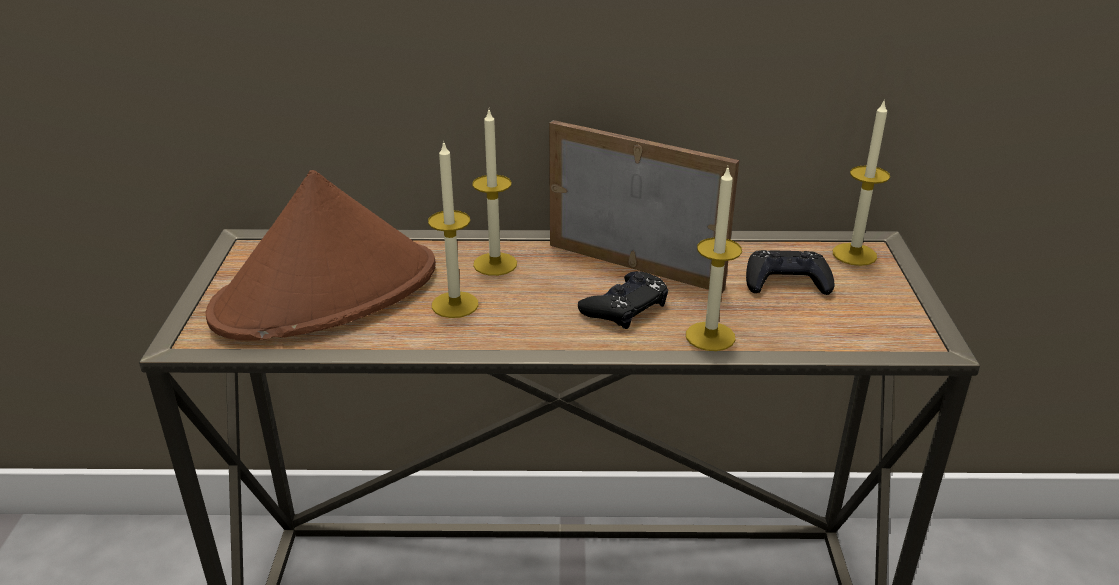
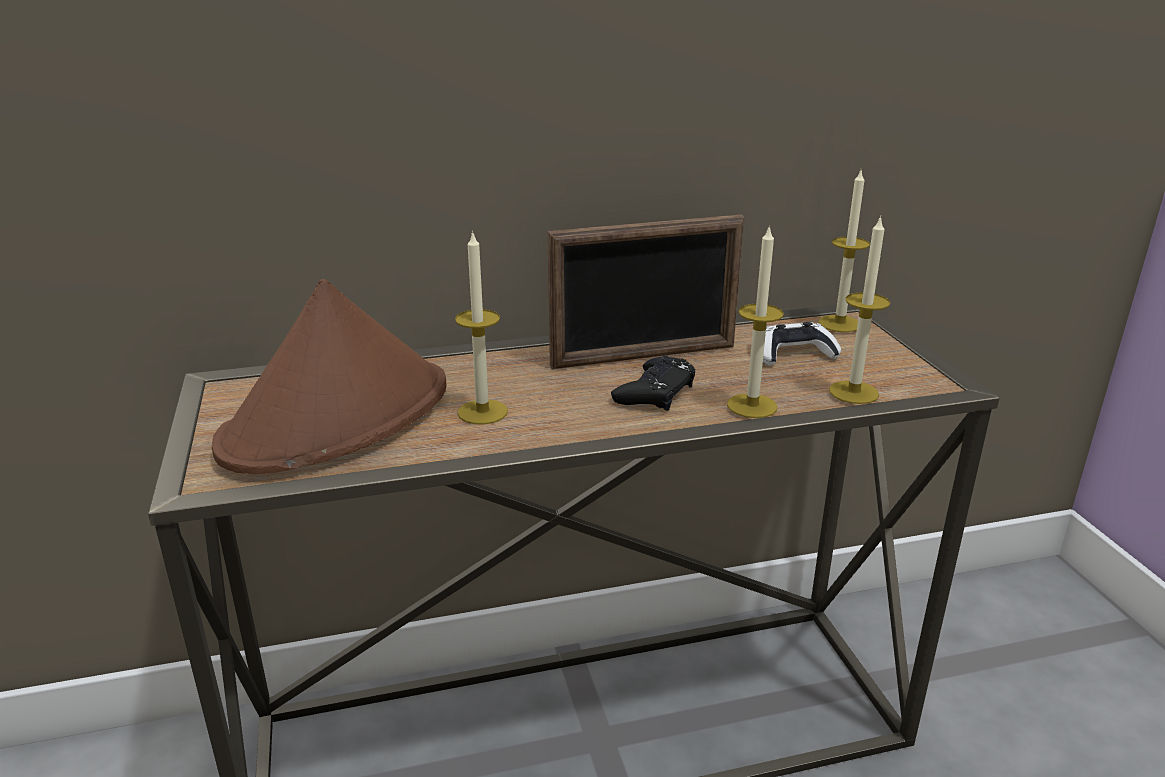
camera: 15 degrees left, 5 degrees down
(495, 264) = (504, 371): candle -> candle (853, 392)
(634, 266) = (644, 356): picture frame -> picture frame turned 150 degrees clockwise
(786, 282) = (792, 353): black game controller -> white game controller

